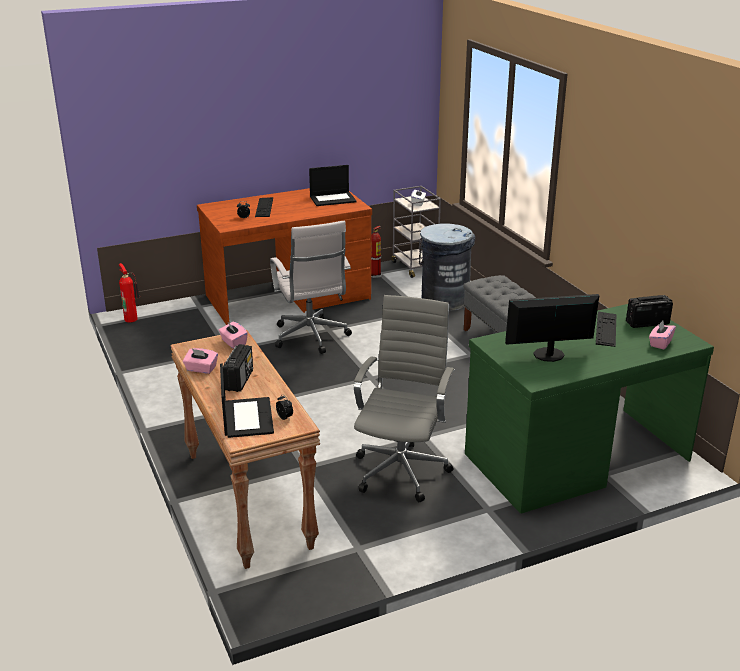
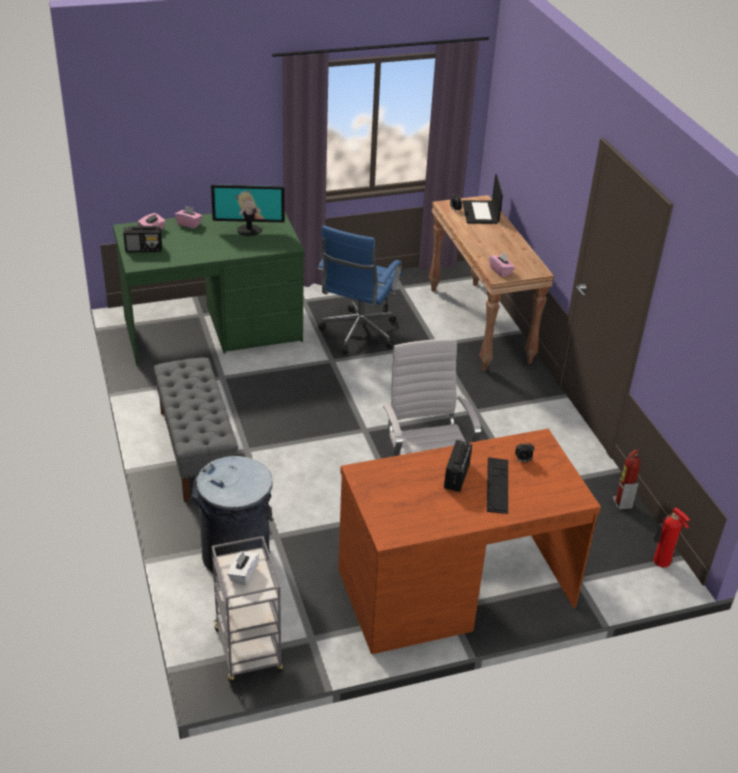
camera: 175 degrees left, 10 degrees up
(201, 369) = (521, 250): pink tissue box -> pink tissue box (189, 224)
(239, 380) = (490, 239): radio -> radio (456, 477)
(333, 199) = (394, 498): laptop -> none
(375, 275) = (318, 632): fire extinguisher -> fire extinguisher (622, 503)
(402, 469) = (358, 334): grey office chair -> blue office chair
(606, 329) = (184, 247): keyboard -> none

